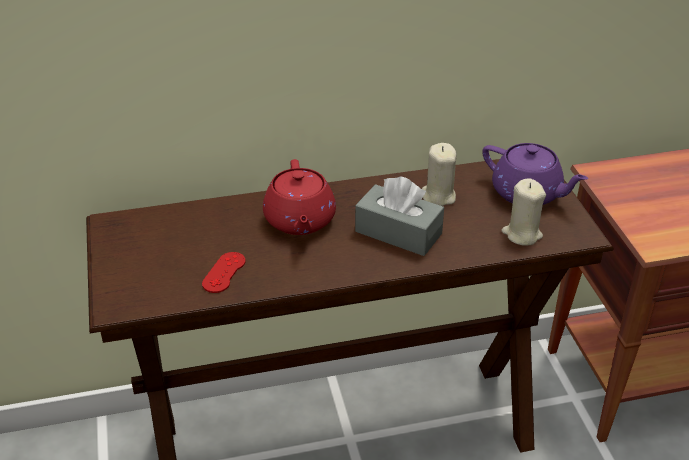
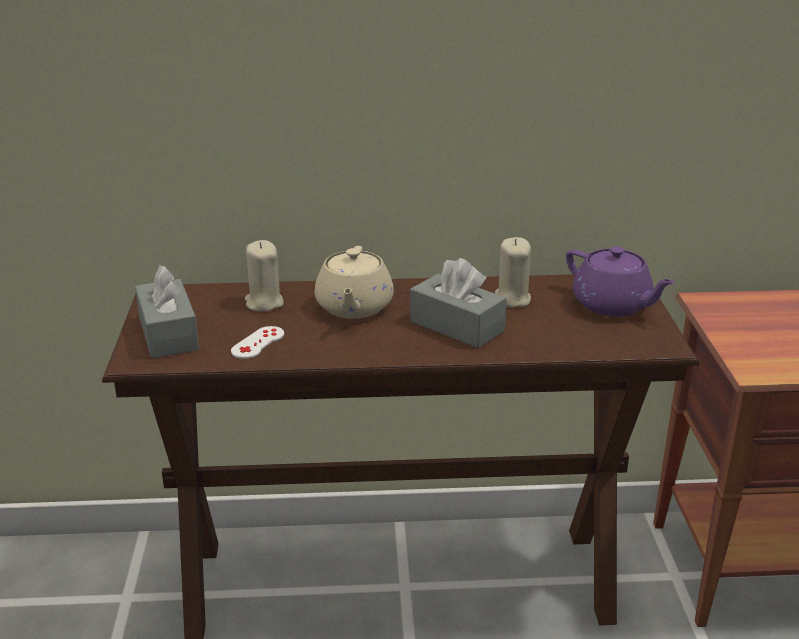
camera: 10 degrees right, 10 degrees down
(136, 271) = (168, 334): none -> grey tissue box
(224, 272) = (258, 343): red game controller -> white game controller
(300, 221) = (354, 307): red teapot -> beige teapot
(522, 234) = (595, 339): beige candle -> beige candle (264, 303)

